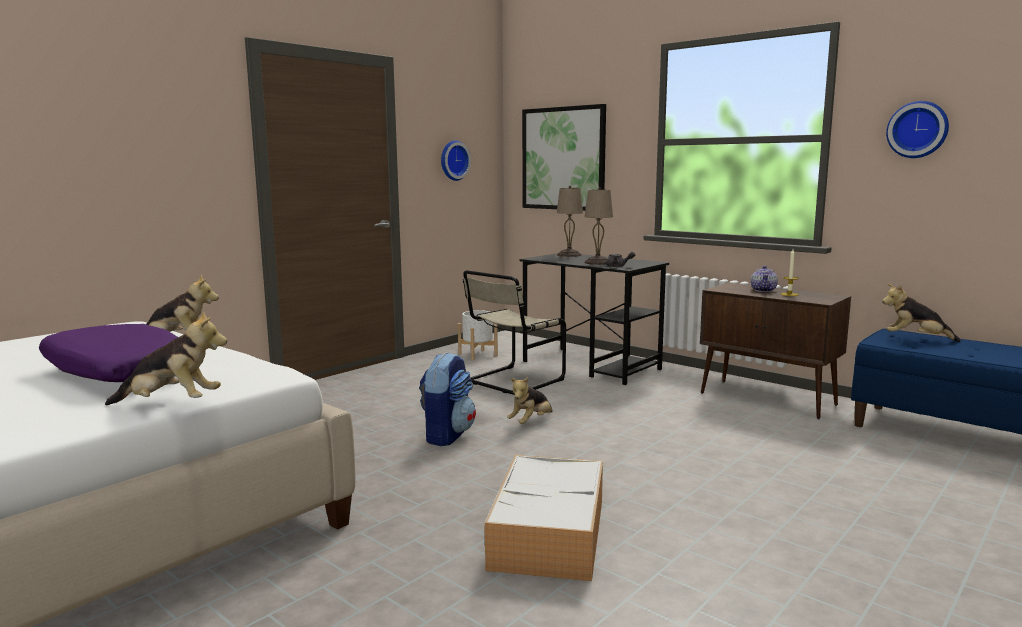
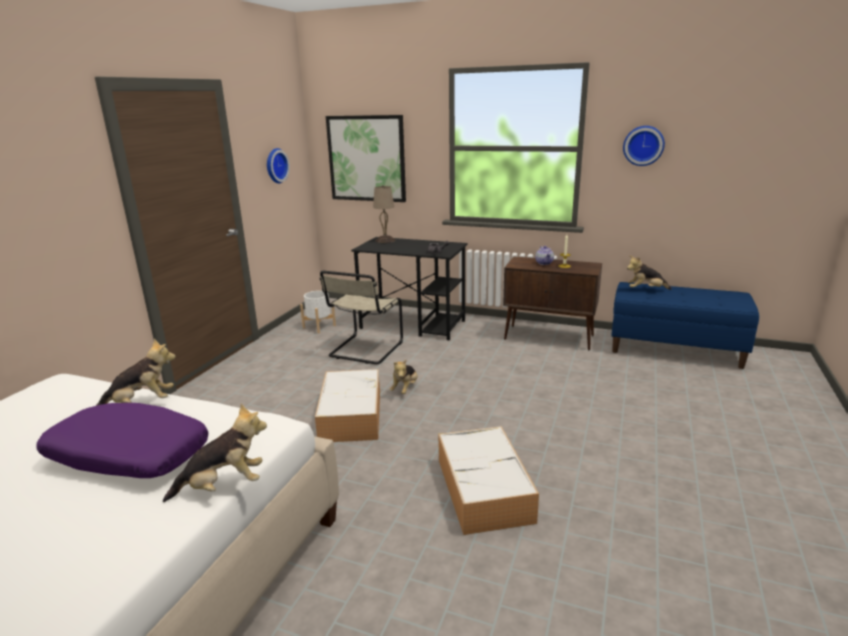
camera: 20 degrees left, 10 degrees up
(447, 435) = (350, 414): backpack -> storage box
(598, 262) = (417, 249): beige table lamp -> none

